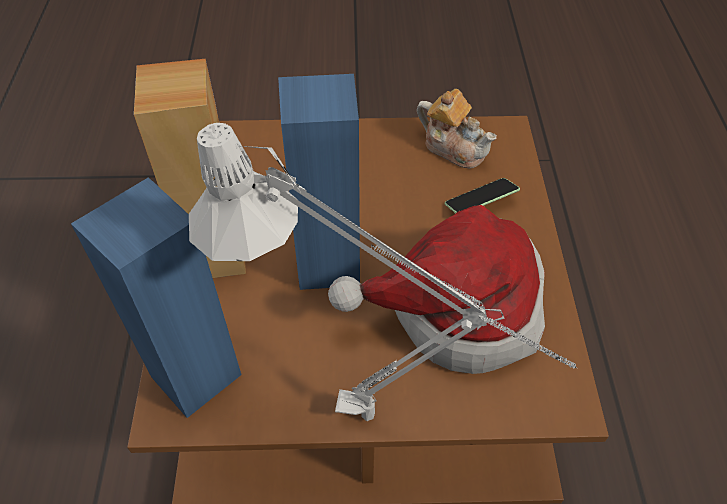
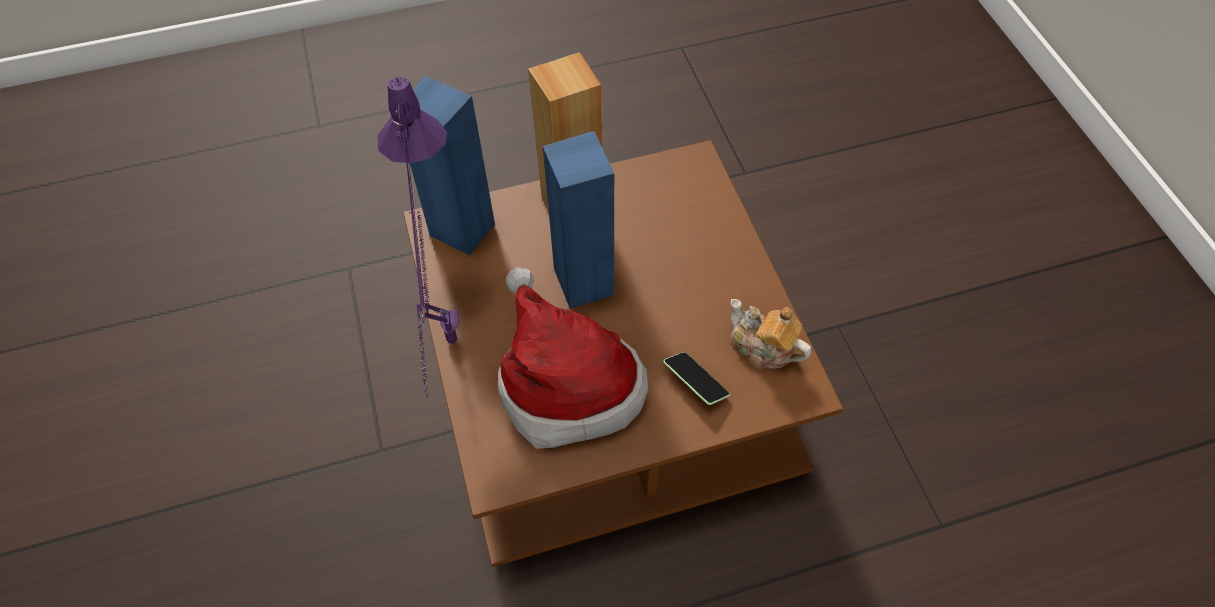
camera: 75 degrees right, 5 degrees up
(387, 420) = (453, 355): grey table lamp -> purple table lamp
(454, 147) = (762, 347): teapot -> teapot turned 105 degrees clockwise

